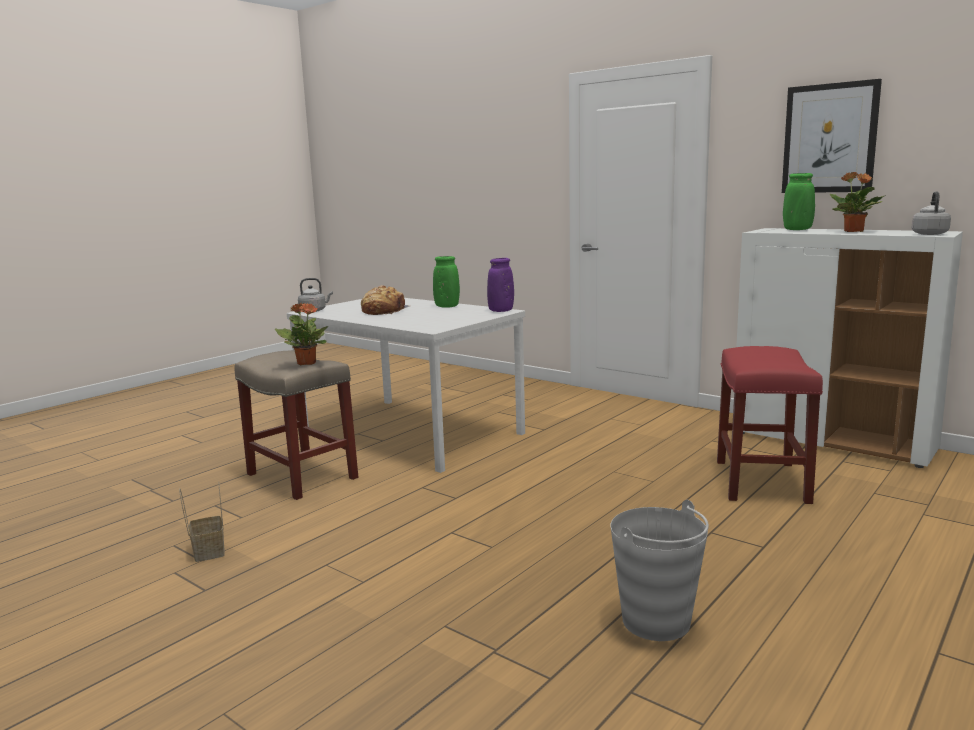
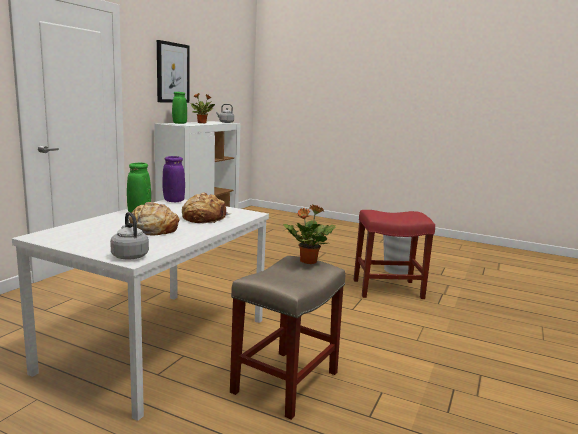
camera: 105 degrees left, 0 degrees up
(208, 551) = (440, 390): basket -> none
(418, 319) = (204, 218): none -> bread
(762, 482) = (256, 247): red stool -> red stool (388, 289)

